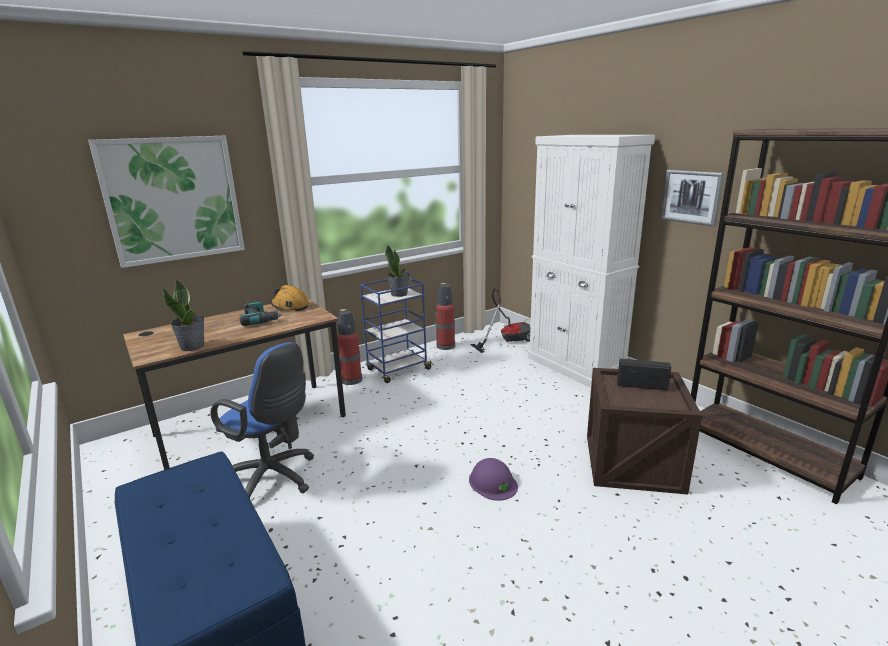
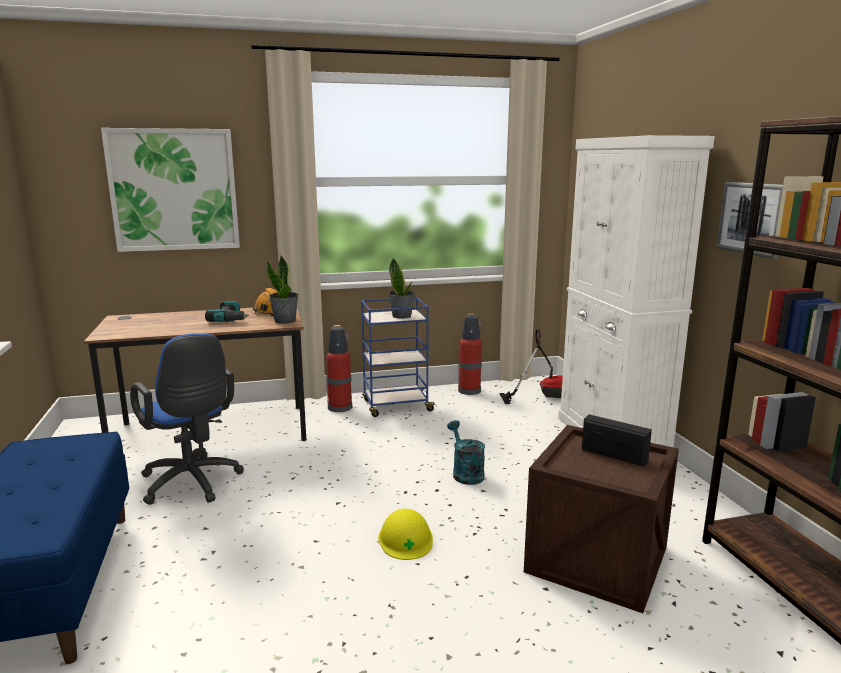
camera: 20 degrees right, 5 degrees down
(193, 346) = (148, 332): potted plant -> potted plant (285, 320)
(493, 482) = (406, 539): purple hard hat -> yellow hard hat
(495, 416) = (465, 473): none -> turquoise watering can

